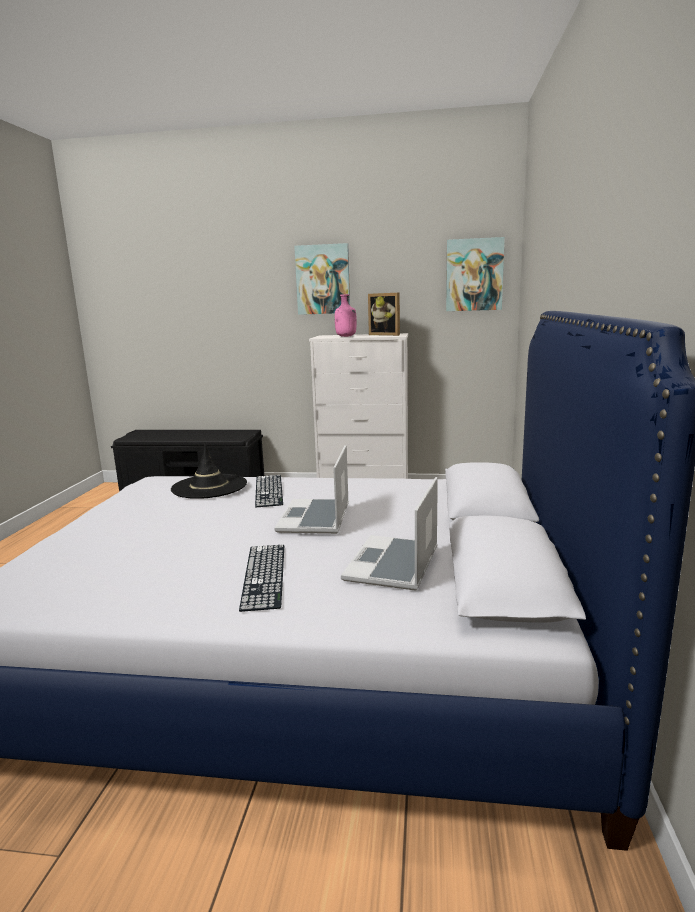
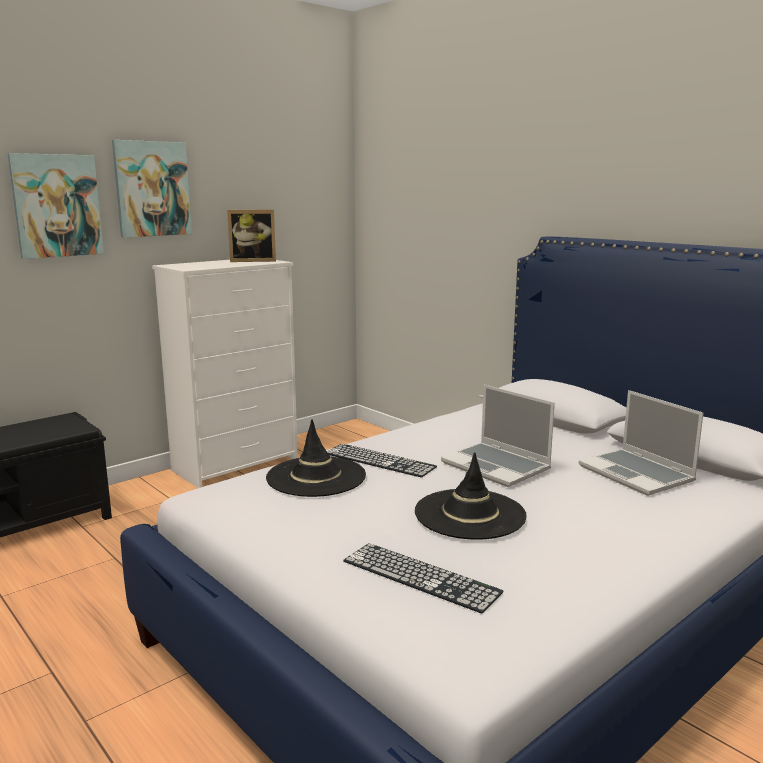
camera: 50 degrees left, 0 degrees up
(207, 536) = (470, 514): none -> black hat
(264, 575) = (600, 517): keyboard -> keyboard (420, 576)
(346, 336) = (216, 265): pink bottle -> none
(474, 275) = (317, 189): picture -> picture (57, 206)

